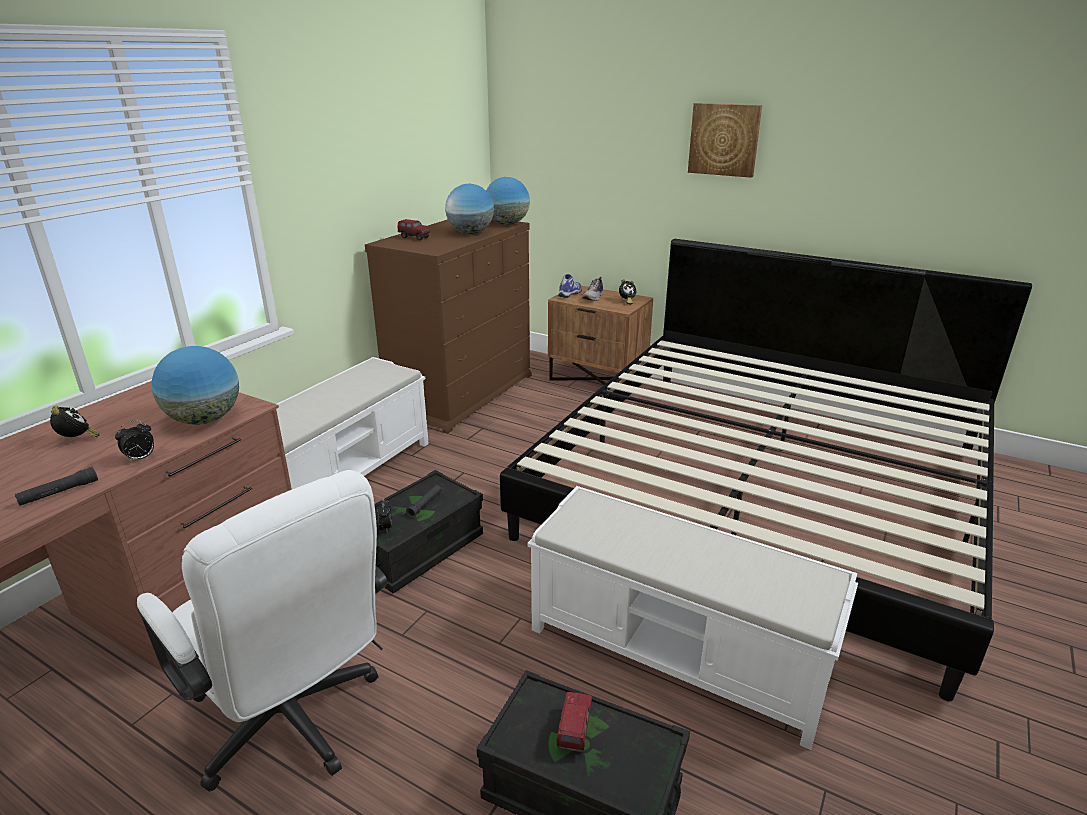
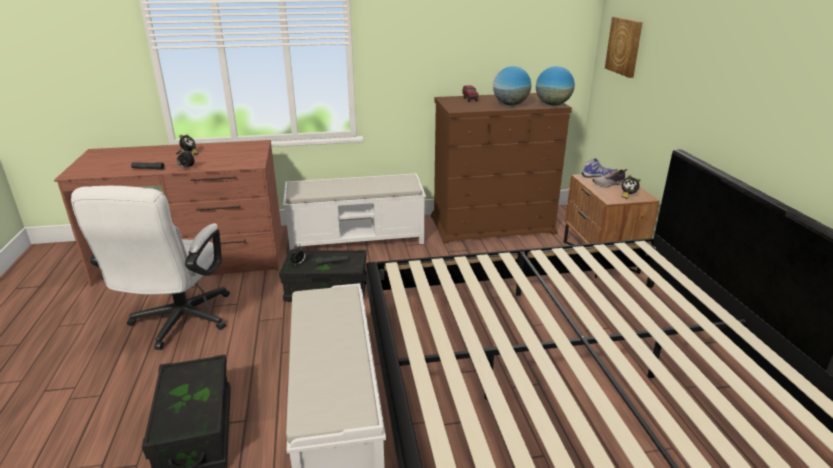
camera: 50 degrees right, 0 degrees up
(204, 420) = (232, 162): globe -> none
(574, 731) = (193, 390): toy truck -> none
(724, 139) = (735, 59): picture -> picture (624, 46)

